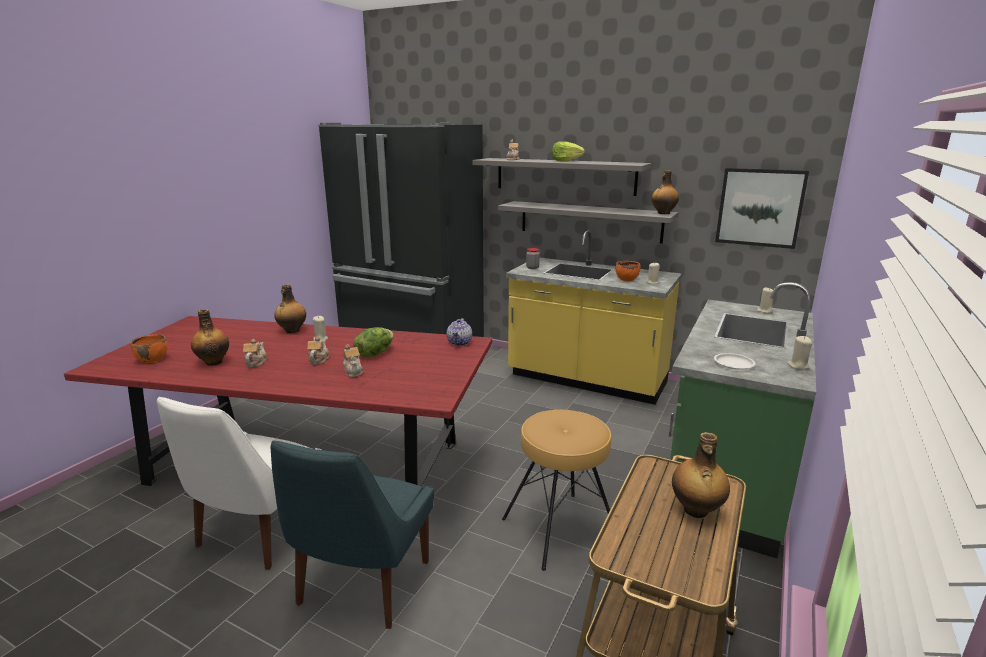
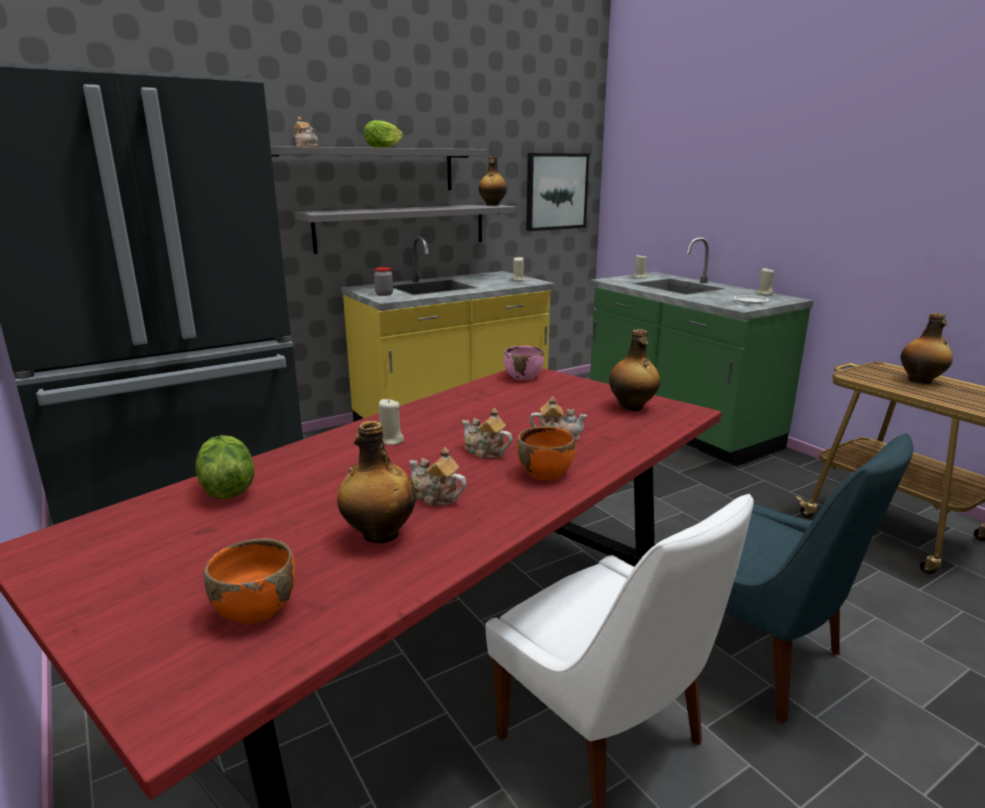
camera: 60 degrees left, 0 degrees up
(292, 331) = (311, 455): bottle -> bottle (632, 407)
(374, 353) = (504, 418): lettuce -> lettuce (226, 489)
(460, 343) = (523, 376): teapot -> pink bowl
(560, 529) = (712, 513): brown stool -> none
(627, 279) = (493, 282): orange bowl -> orange bowl (545, 472)

